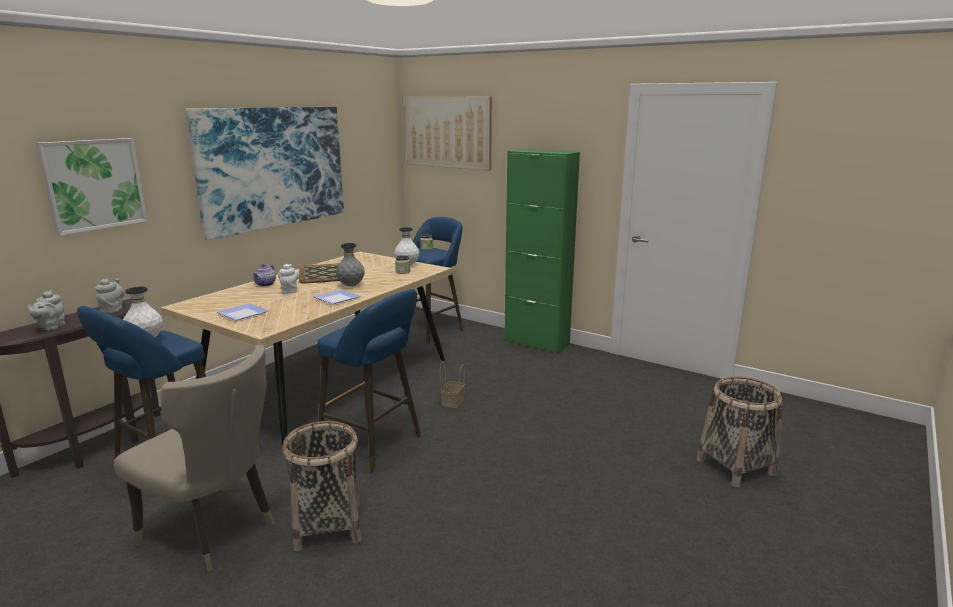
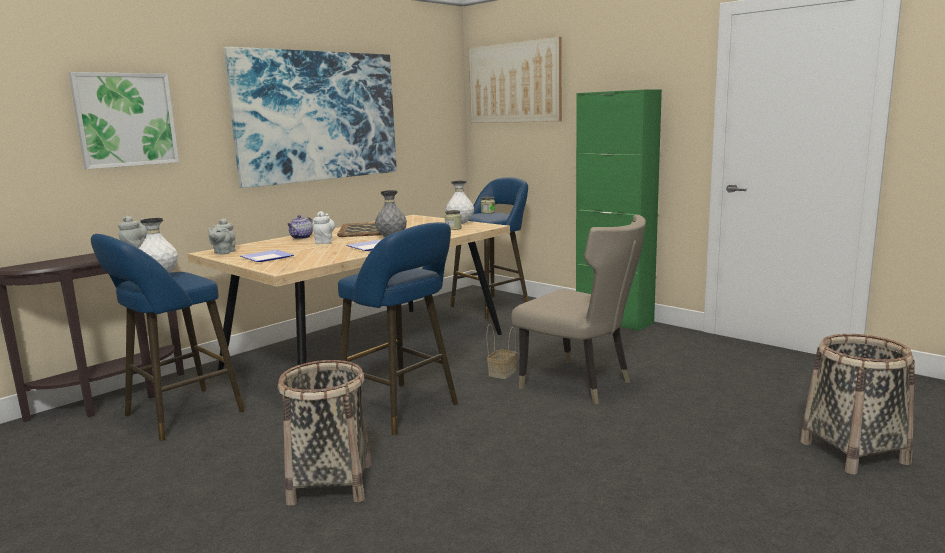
camera: 10 degrees right, 5 degrees down
(50, 327) = (69, 261): grey teapot -> grey teapot (223, 252)
(214, 531) = (207, 481): beige chair -> beige chair (581, 384)

